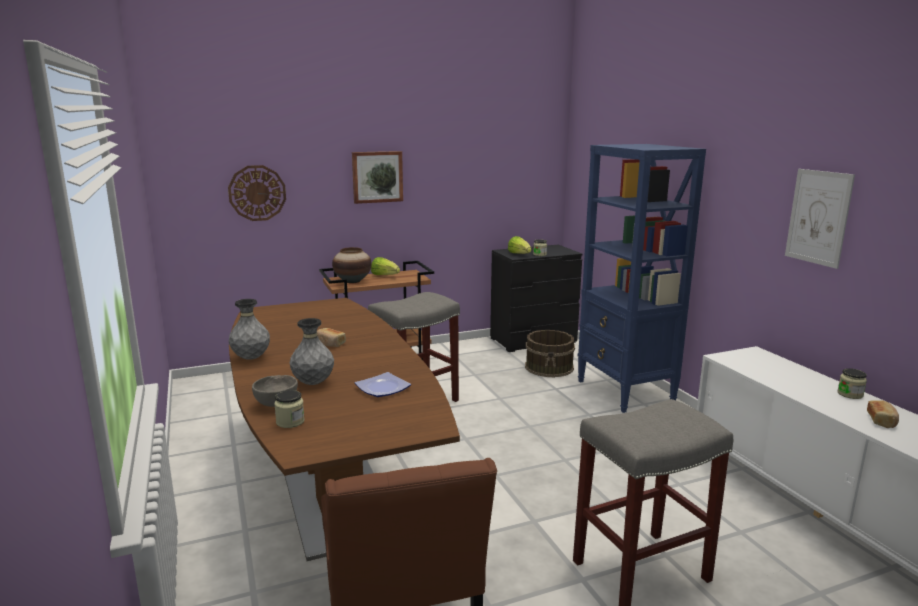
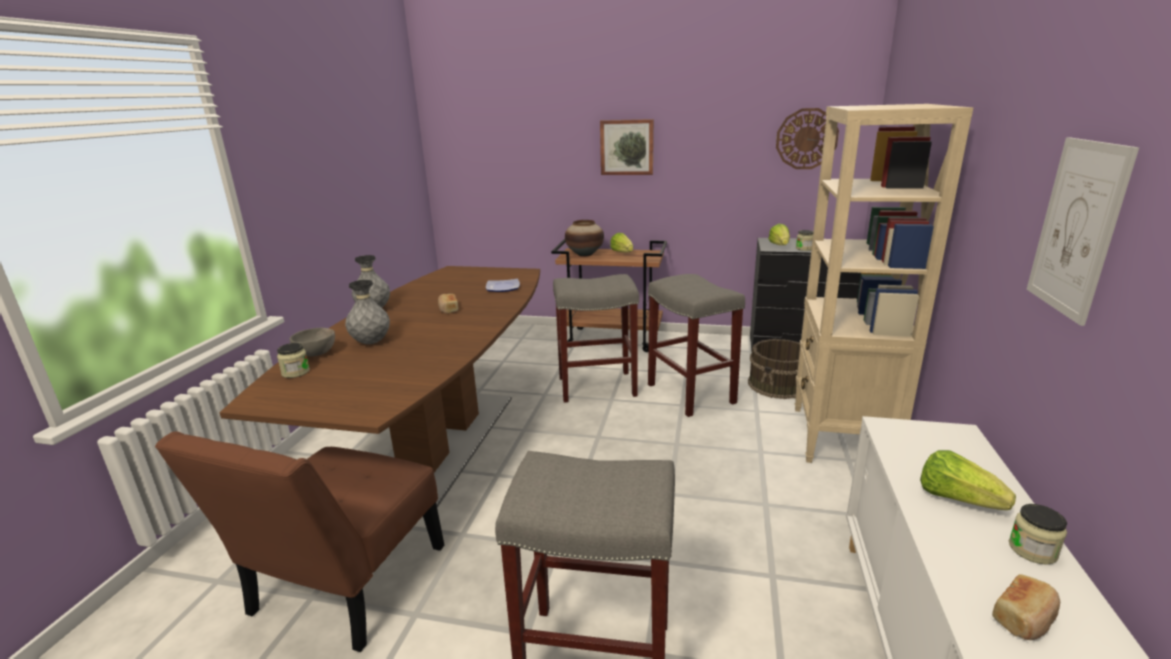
camera: 35 degrees right, 5 degrees up
(257, 193) = (511, 160): wall clock -> wall clock (806, 139)
(382, 389) = (406, 362): plate -> plate (502, 288)
(495, 388) = (689, 393): none -> grey stool
(625, 392) = (841, 438): blue bookcase -> beige bookcase
(797, 382) = (957, 498): none -> lettuce

